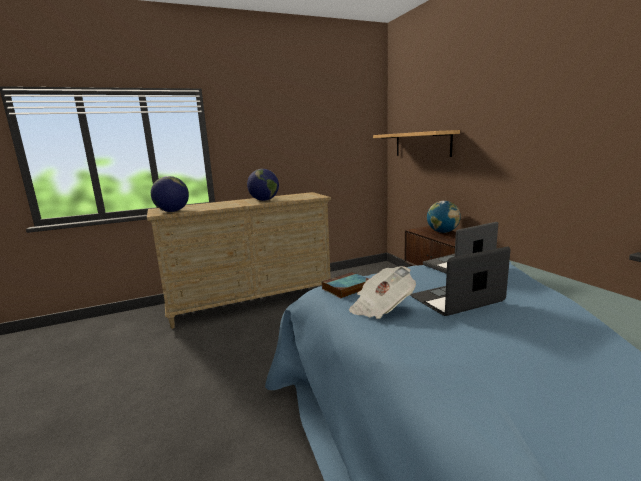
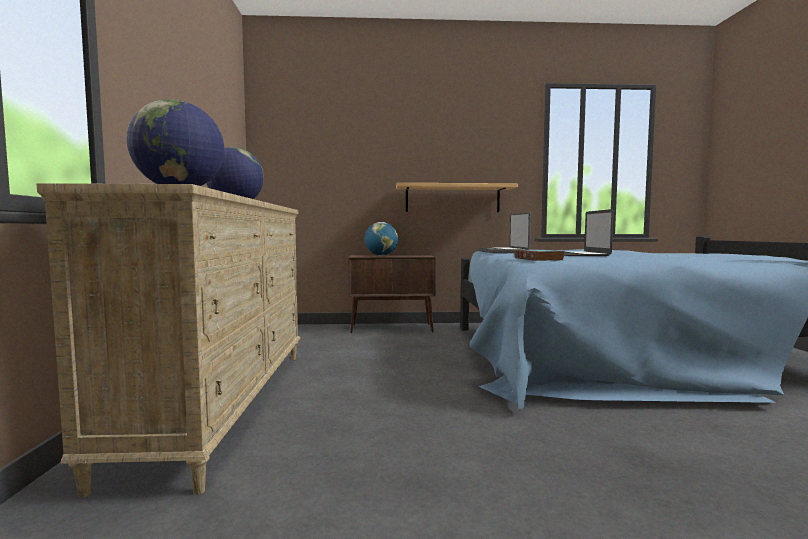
camera: 70 degrees left, 10 degrees down
(381, 308) = (588, 258): newspaper -> none
(422, 144) = (320, 166): shelf -> shelf (452, 199)

